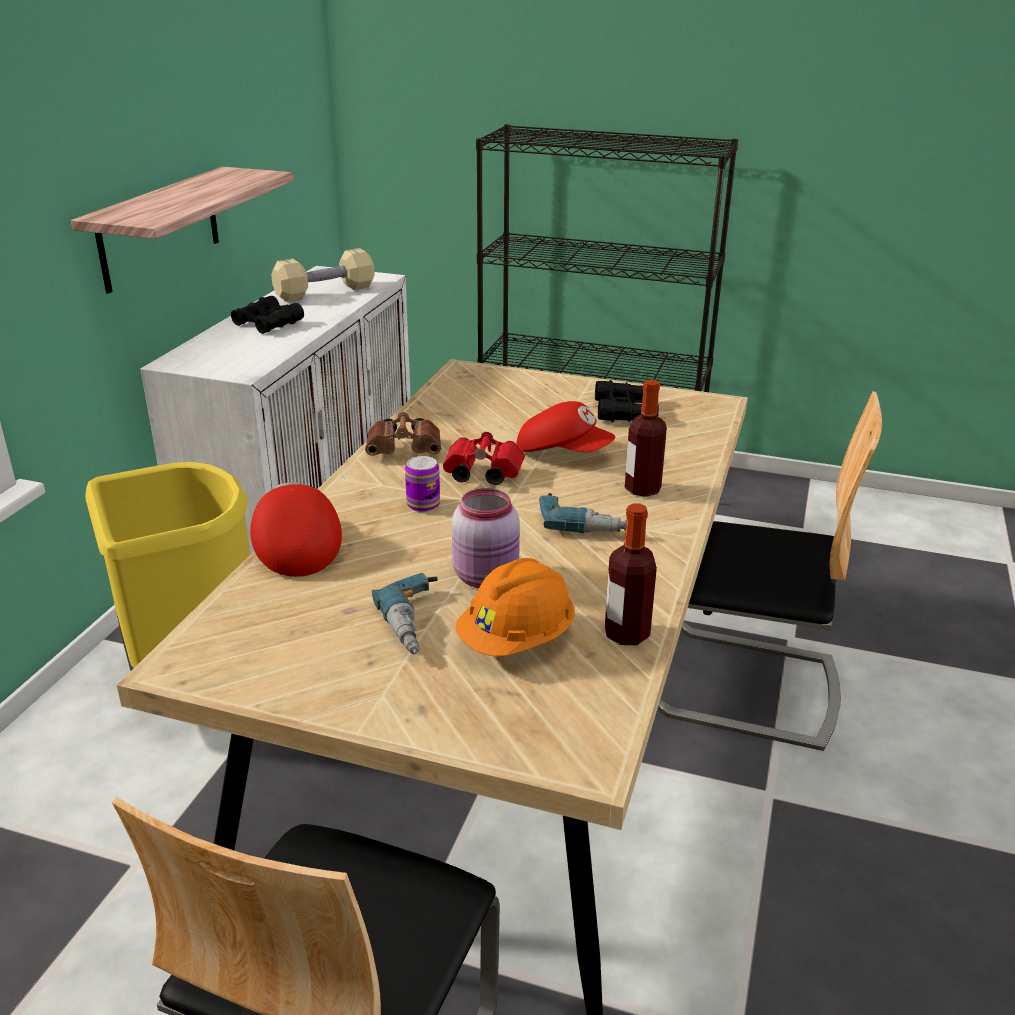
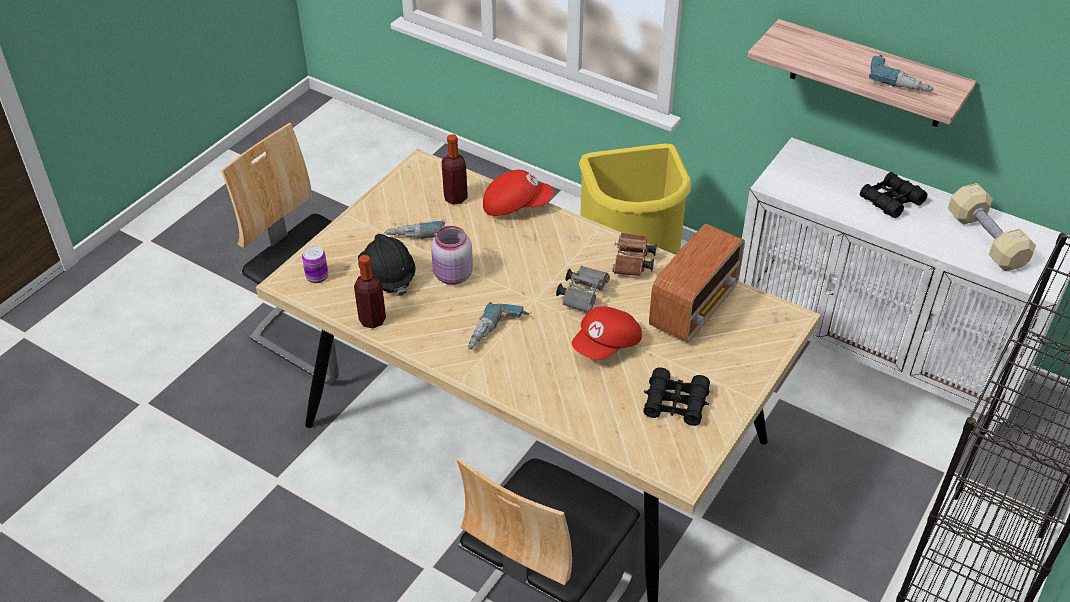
camera: 105 degrees right, 15 degrees up
(224, 182) = (901, 80): none -> power drill
(423, 505) = (549, 261): can -> can (317, 276)
(471, 412) = (694, 307): none -> radio
(480, 475) = (583, 294): red binoculars -> grey binoculars
(517, 640) = (387, 276): orange hard hat -> black hard hat
(642, 489) = (535, 374): bottle -> bottle (455, 198)

